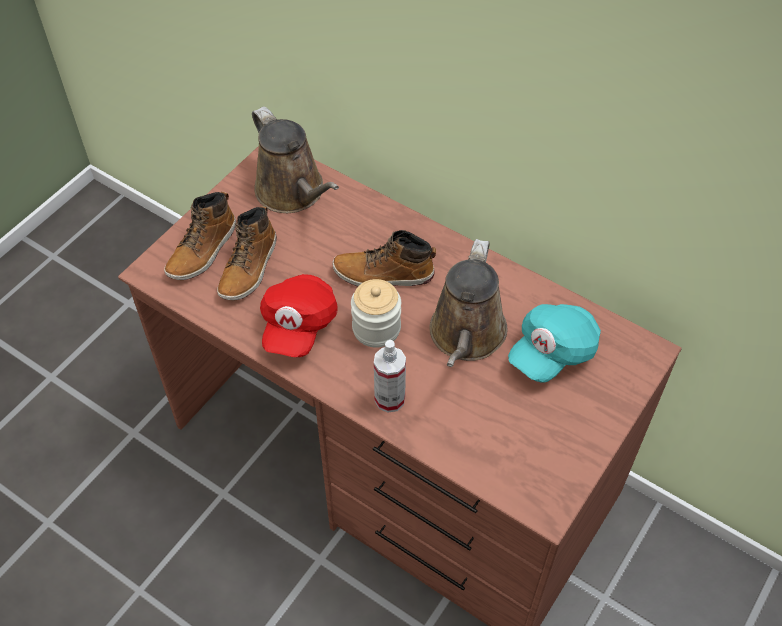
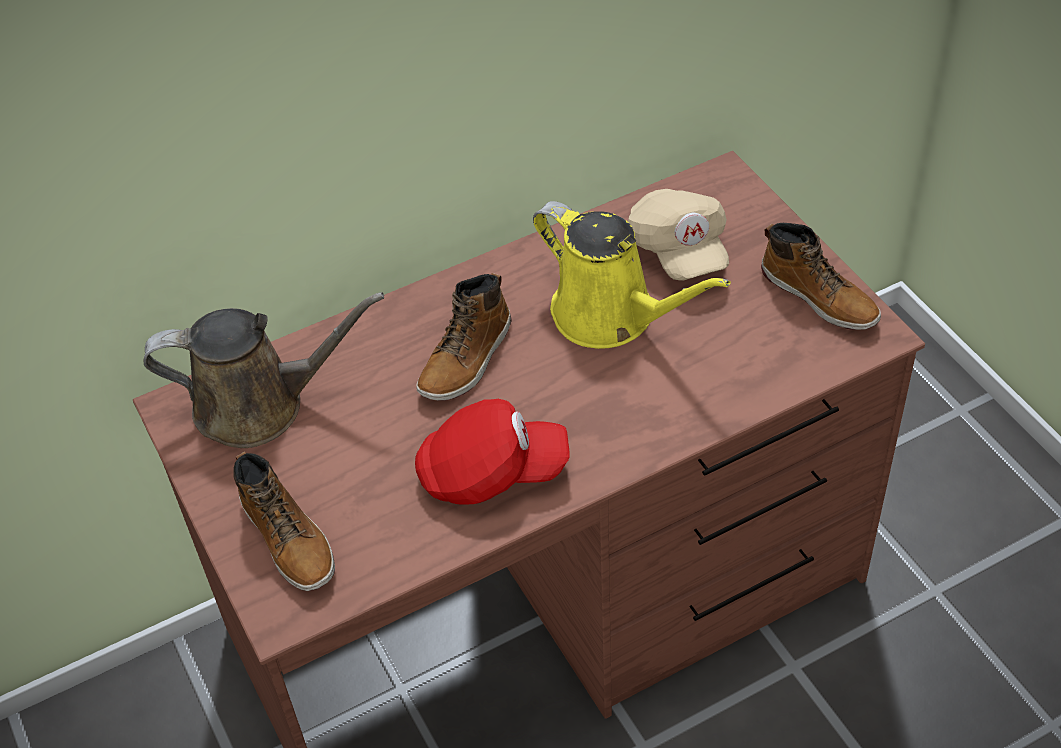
camera: 60 degrees left, 5 degrees down
(249, 268) = (358, 495): boot -> boot (819, 296)
(298, 325) = (491, 473): red cap -> red cap turned 45 degrees counterclockwise
(376, 328) = (546, 395): jar -> none
(389, 399) = (660, 419): spray bottle -> none
(466, 336) = (611, 316): brown watering can -> yellow watering can
(552, 352) = (678, 251): turquoise cap -> beige cap

